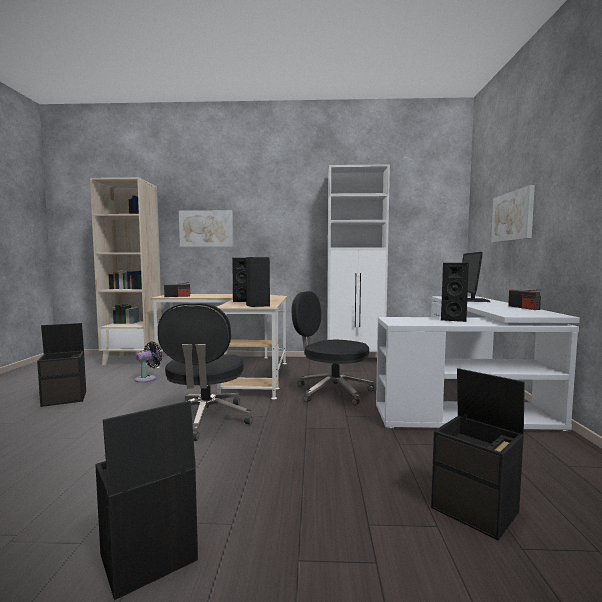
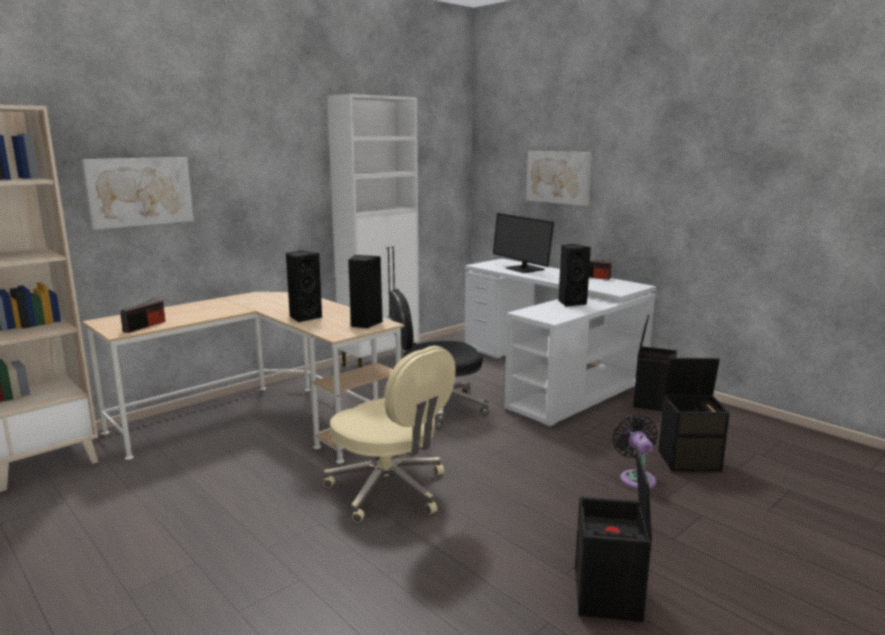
camera: 45 degrees left, 10 degrees up
(65, 398) = (117, 558): black storage box -> black storage box (652, 402)
(147, 378) = (168, 478): black fan -> black fan (636, 478)
(205, 420) = (390, 490): black office chair -> beige office chair

